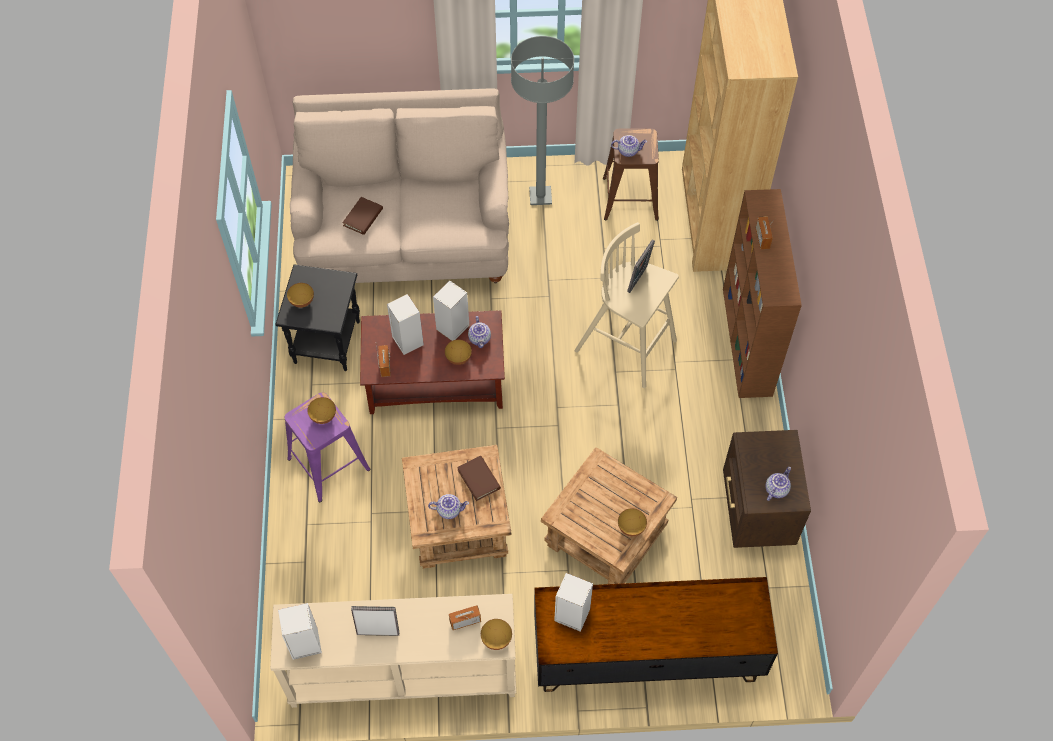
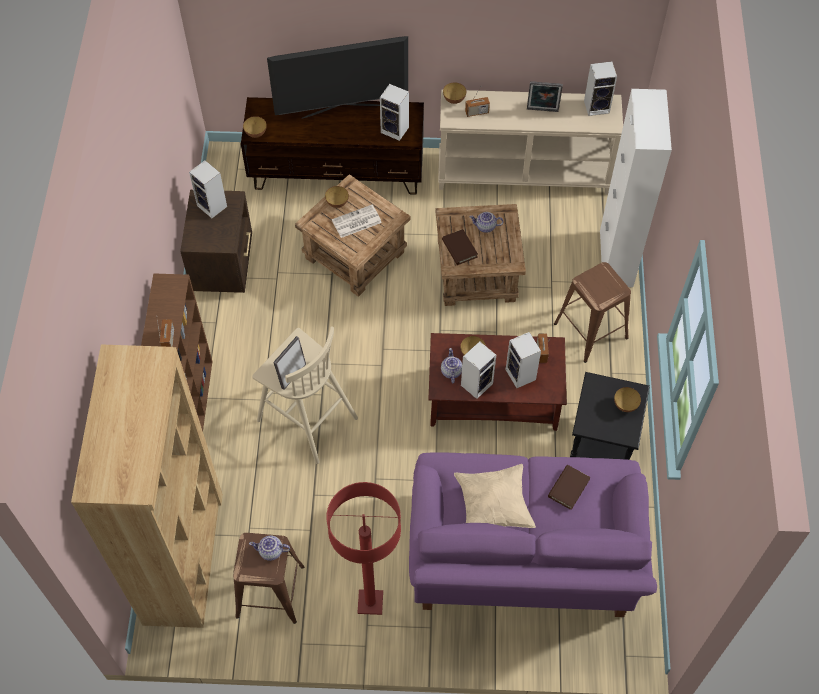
camera: 175 degrees left, 0 degrees up
(292, 557) = (616, 258): none -> white cabinet
(323, 417) = (595, 288): bowl -> bowl (256, 133)
(328, 464) = (591, 330): purple stool -> brown stool
(407, 237) = (521, 561): beige sofa -> purple sofa
(433, 200) = (493, 506): none -> beige pillow
(540, 196) = (370, 602): grey floor lamp -> red floor lamp
(604, 504) = (356, 222): none -> newspaper
(646, 640) = (342, 110): none -> television
(776, 489) = (213, 206): teapot -> speaker

